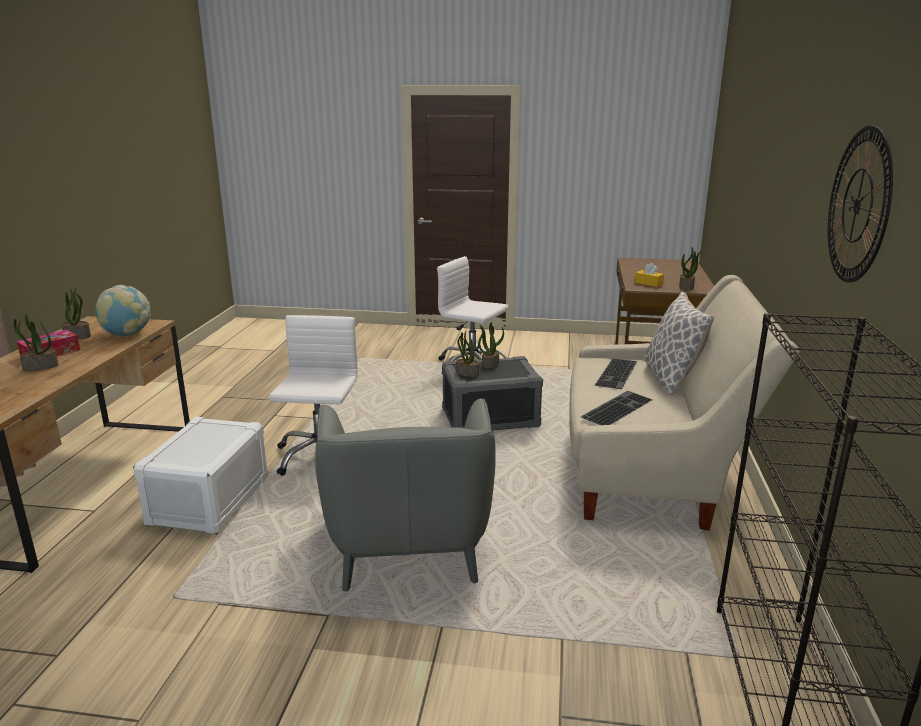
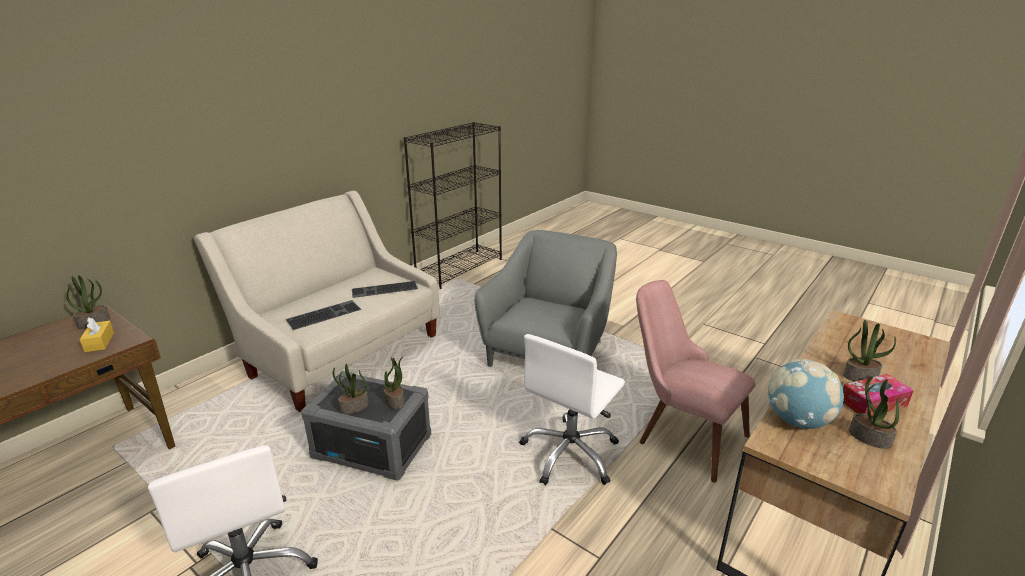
camera: 150 degrees left, 5 degrees up
(210, 501) = (680, 433): white storage box -> pink chair
(671, 378) = (300, 300): pillow -> none
(857, 205) = (358, 101): wall clock -> none

